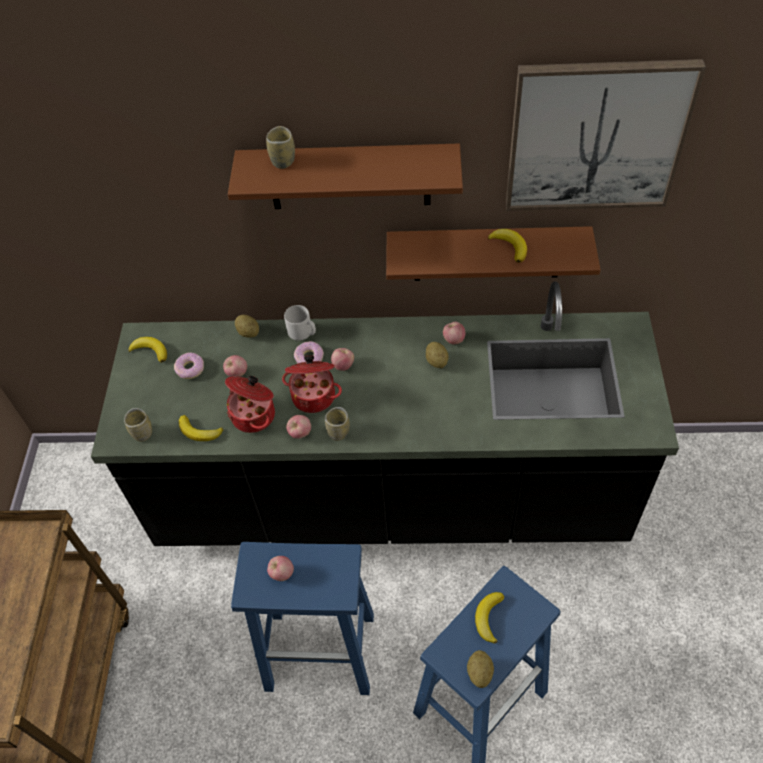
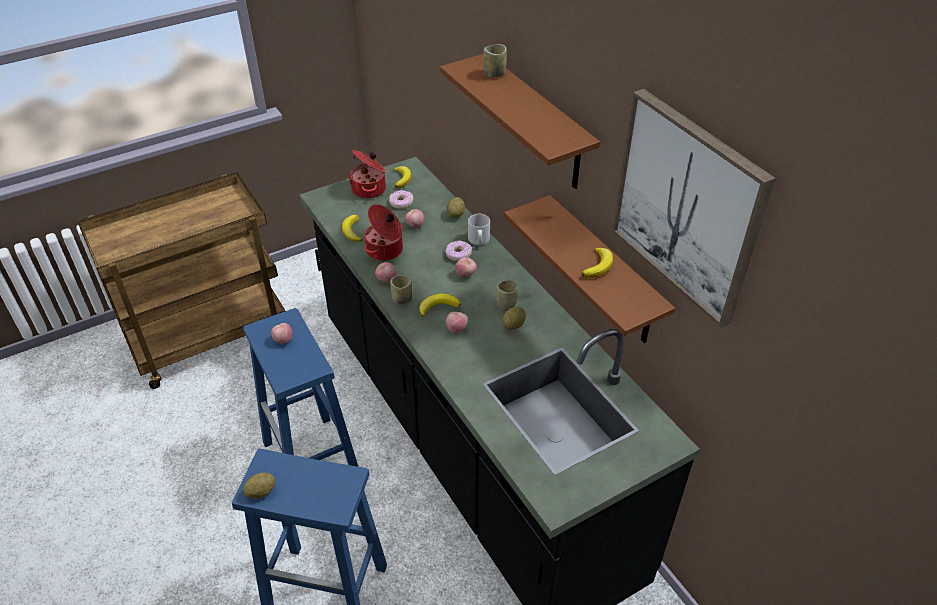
camera: 55 degrees right, 10 degrees down
(142, 433) = (332, 207): cup -> cup (506, 304)
(314, 395) = (426, 272): cooking pot -> cooking pot (370, 189)
(453, 339) = (545, 326): apple -> apple (456, 329)
(488, 617) = (313, 478): banana -> banana (438, 306)

